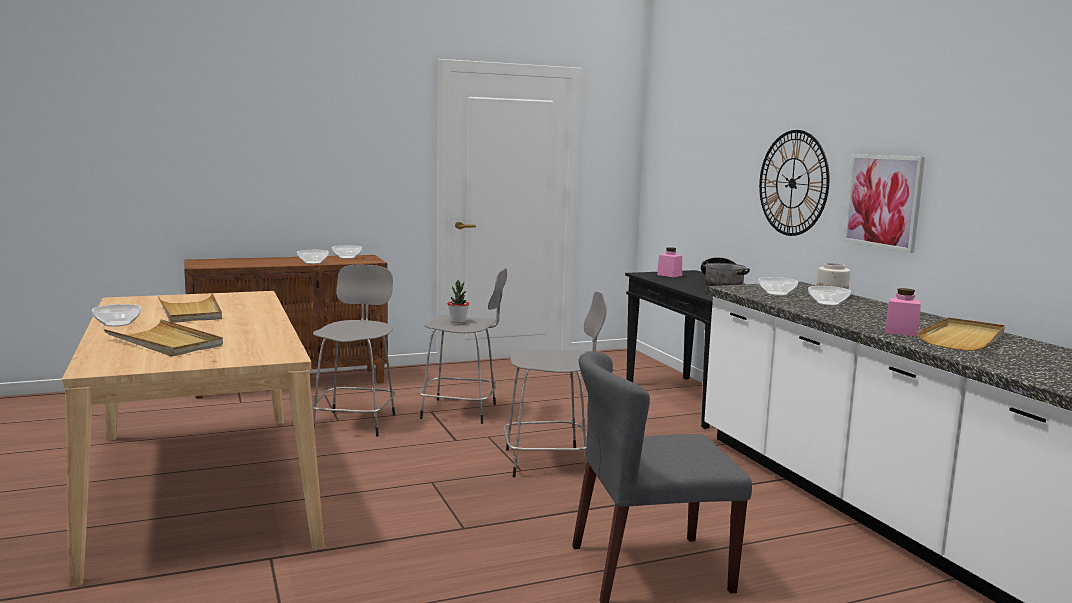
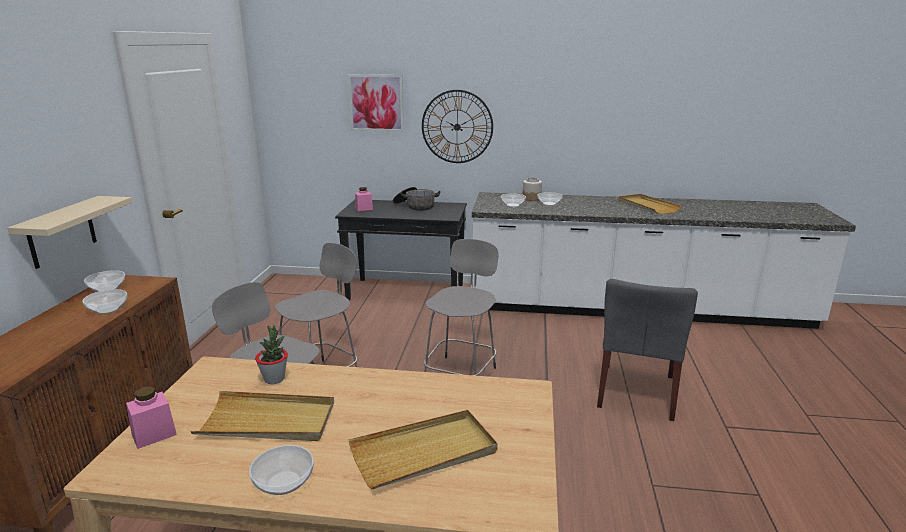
camera: 60 degrees left, 10 degrees up
(333, 205) = (61, 232): none -> beige shelf
(458, 321) = (308, 305): potted plant -> potted plant (274, 379)
(883, 201) = (541, 134): picture -> picture (376, 103)
(901, 332) = (628, 211): pink jar -> pink jar (154, 434)

